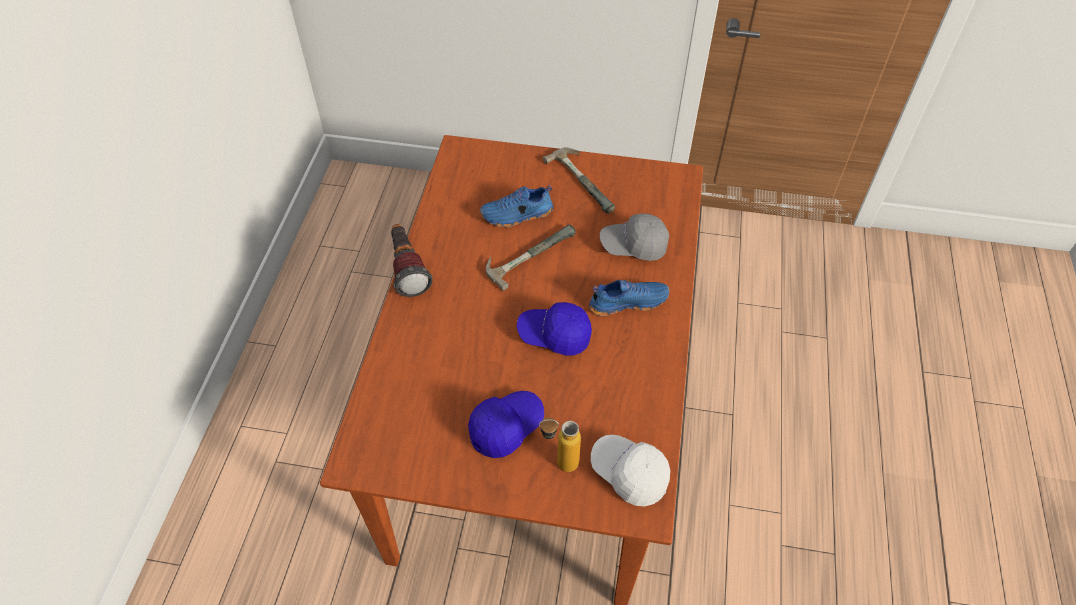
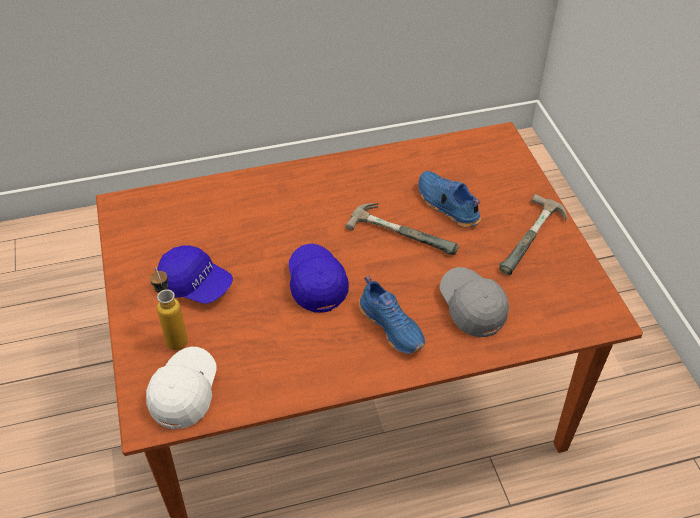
camera: 65 degrees right, 5 degrees down
(407, 268) = (332, 159): flashlight -> none

